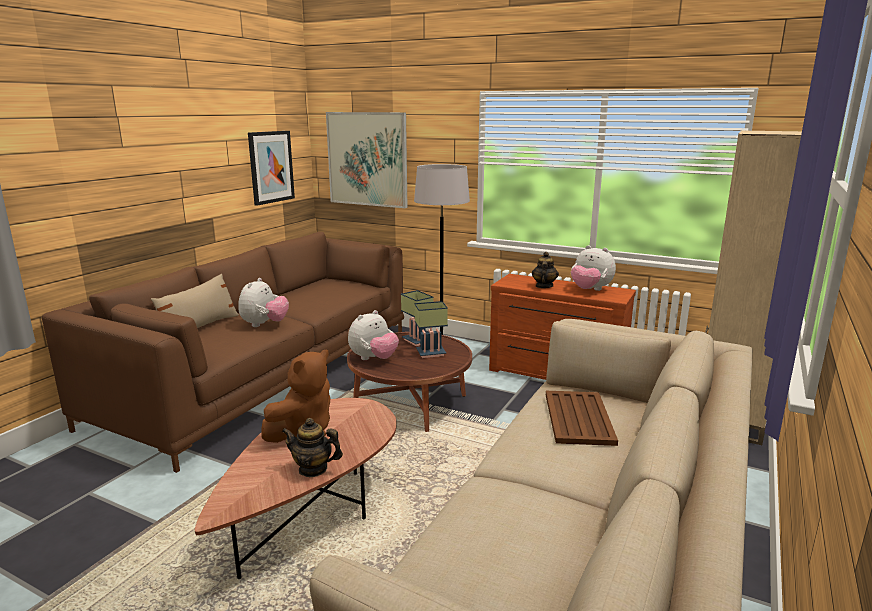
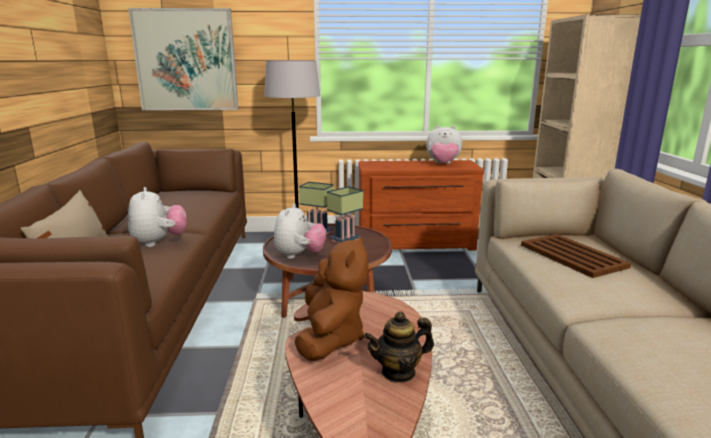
camera: 30 degrees left, 0 degrees up
(271, 167) = (77, 67): picture -> none
(544, 286) = (404, 166): teapot -> none

